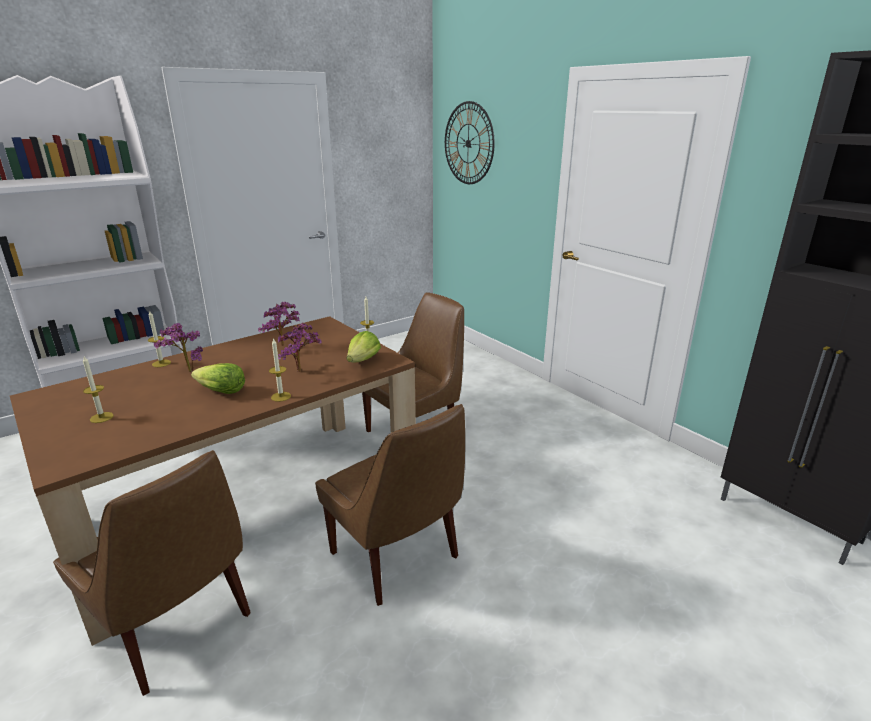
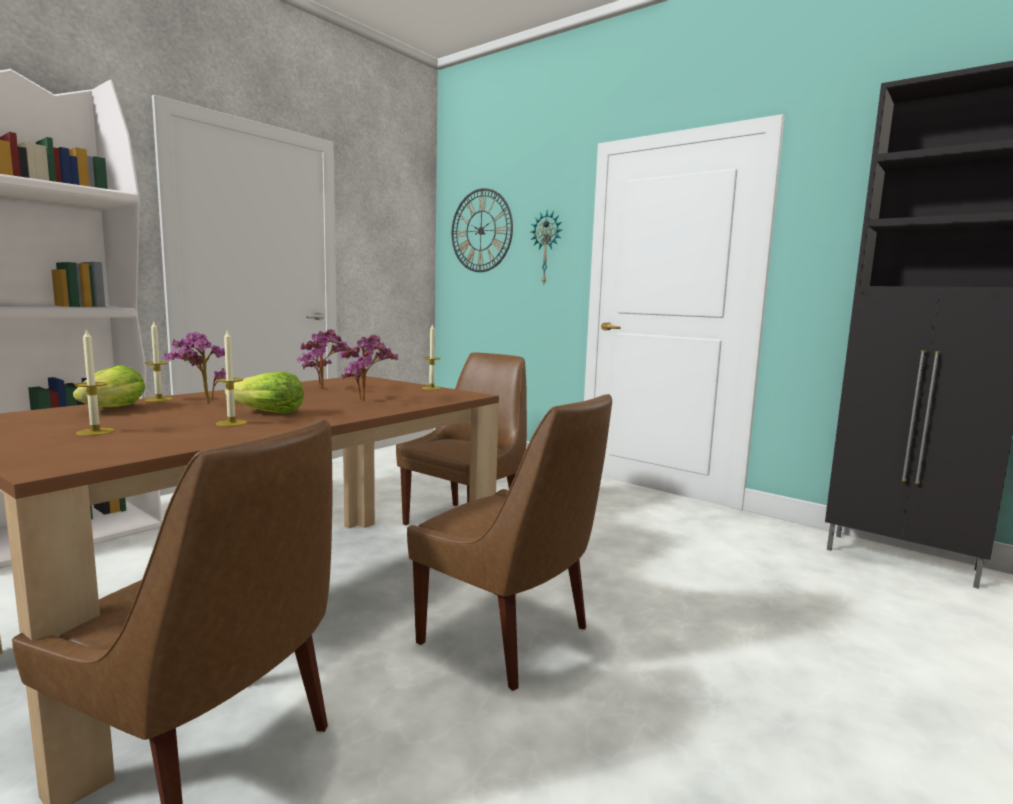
camera: 15 degrees left, 15 degrees down
(281, 396) = (357, 414): candle -> candle (231, 423)
(363, 361) = (437, 395): lettuce -> lettuce (113, 409)
(522, 169) = (547, 248): none -> wall clock

